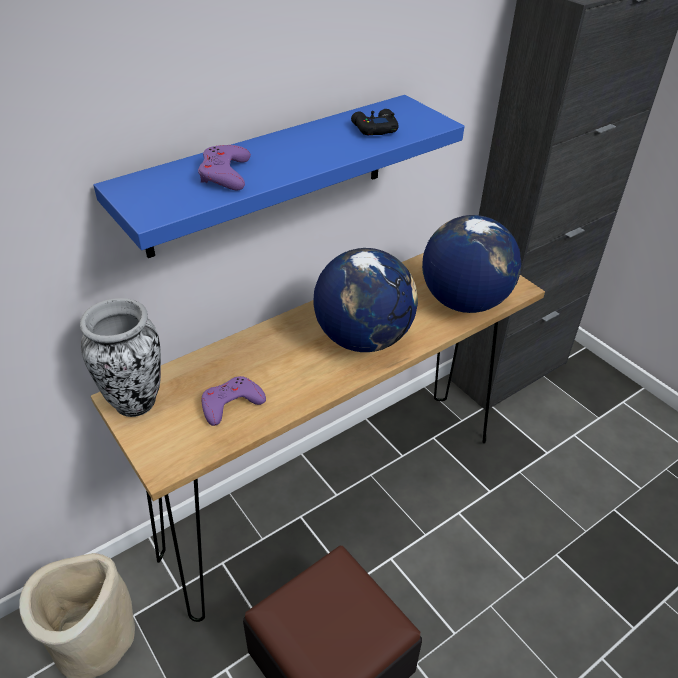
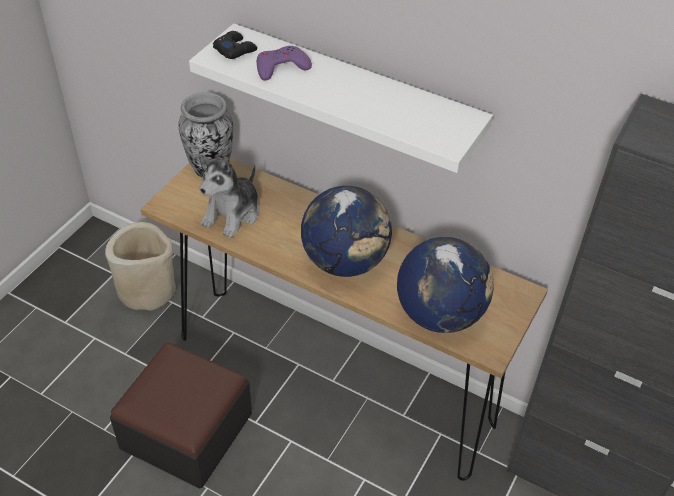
camera: 65 degrees right, 5 degrees up
(231, 404) = (232, 214): purple game controller -> plush toy
(269, 175) = (355, 96): blue shelf -> white shelf
(374, 128) = (407, 114): black game controller -> black game controller (235, 49)

